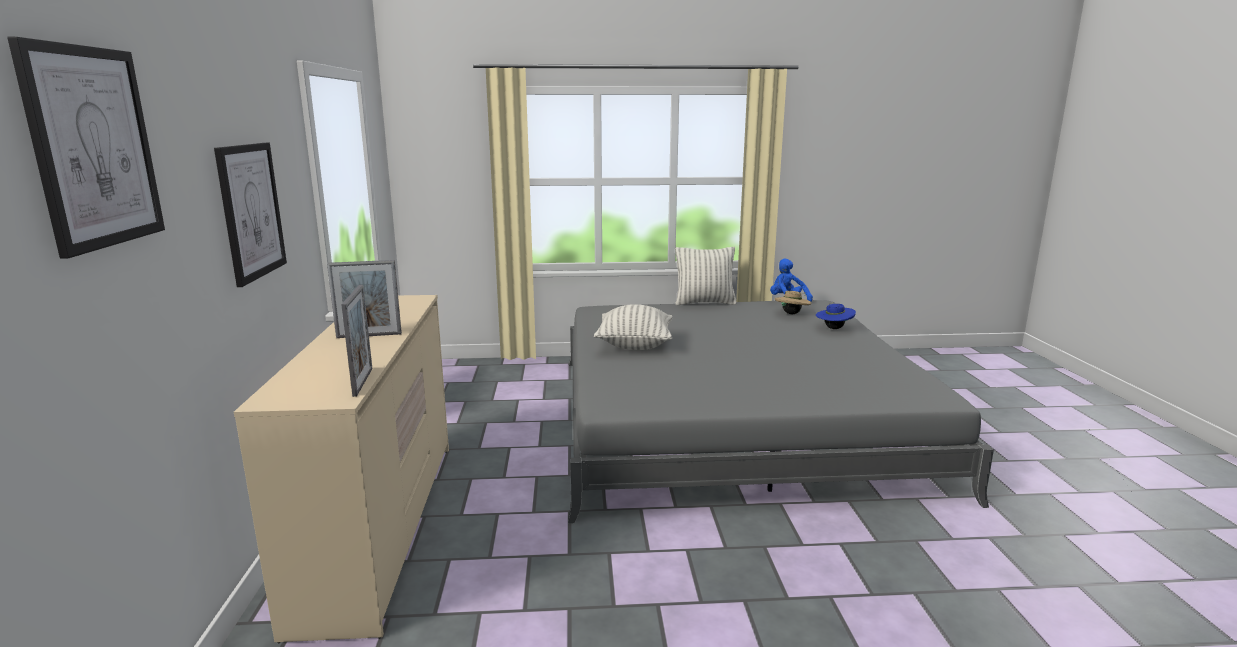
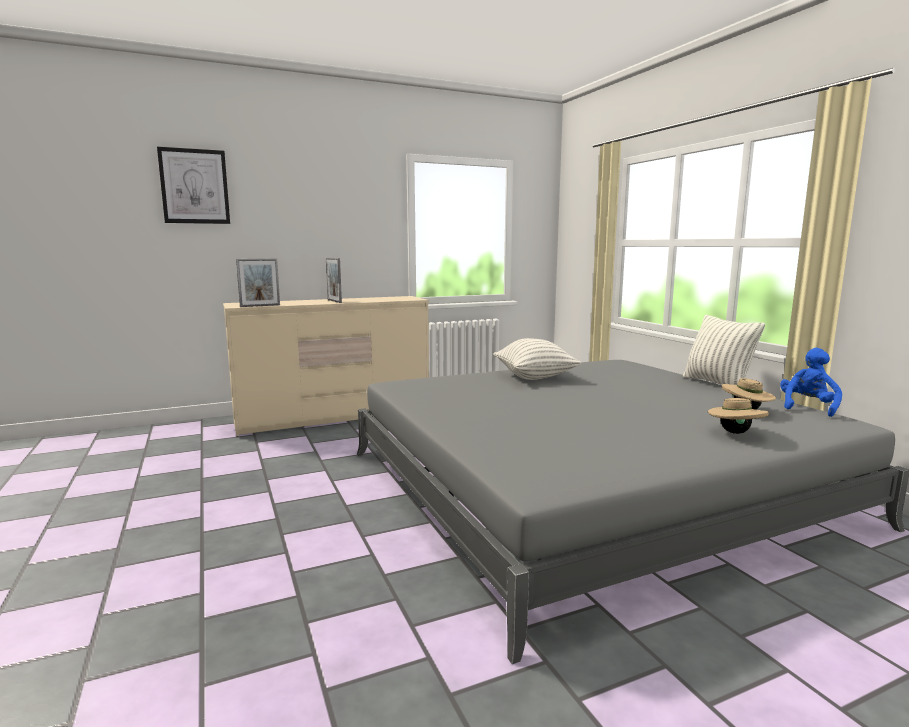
camera: 70 degrees right, 5 degrees down
(251, 211) = (318, 229): picture -> none
(834, 328) = (735, 432): blue hat -> beige hat

